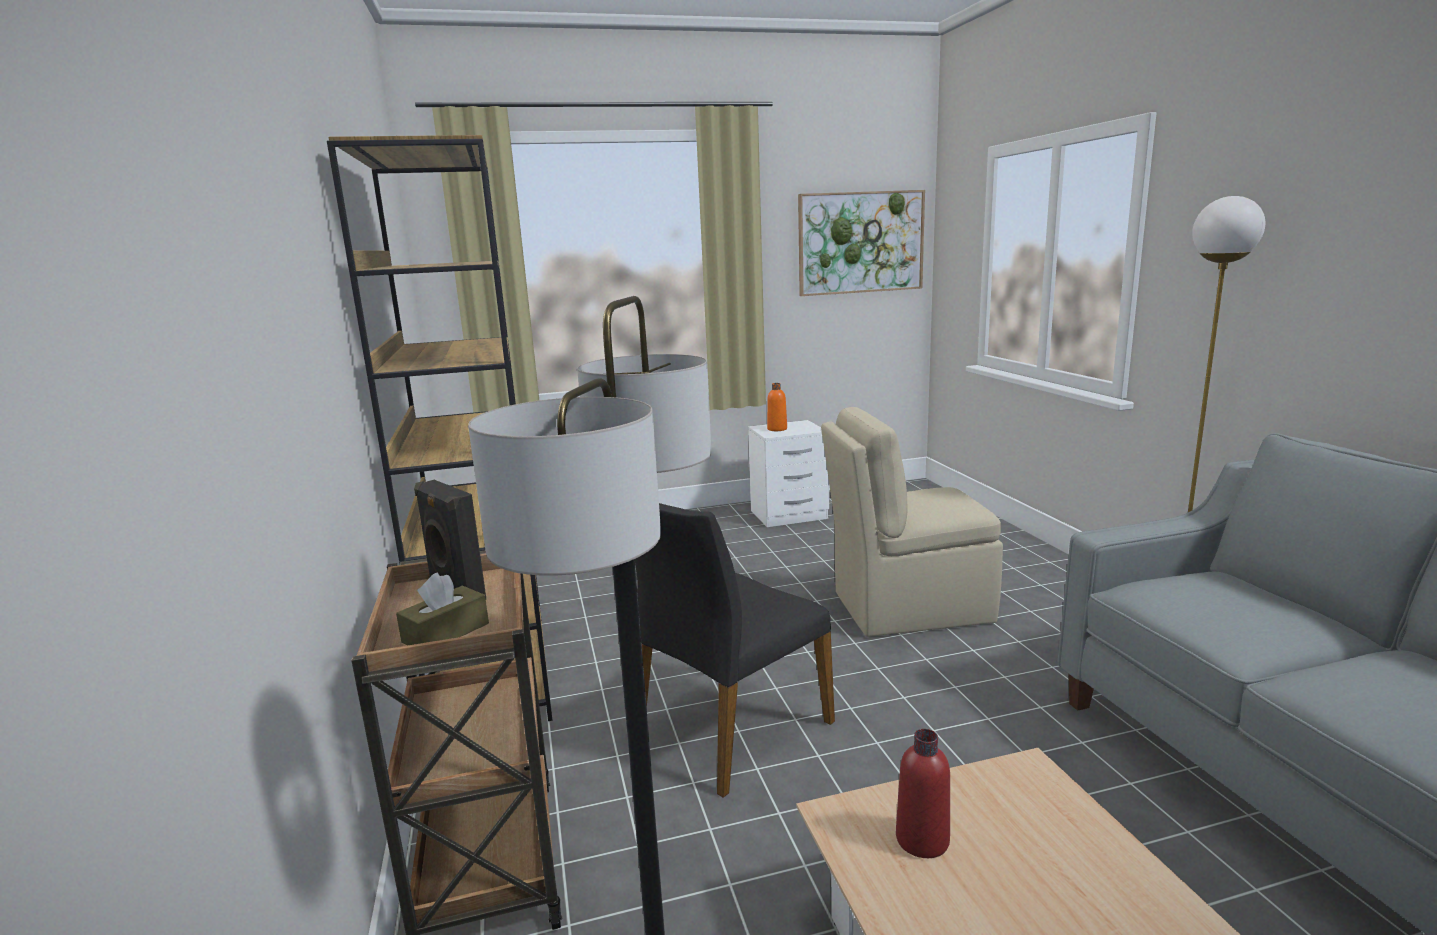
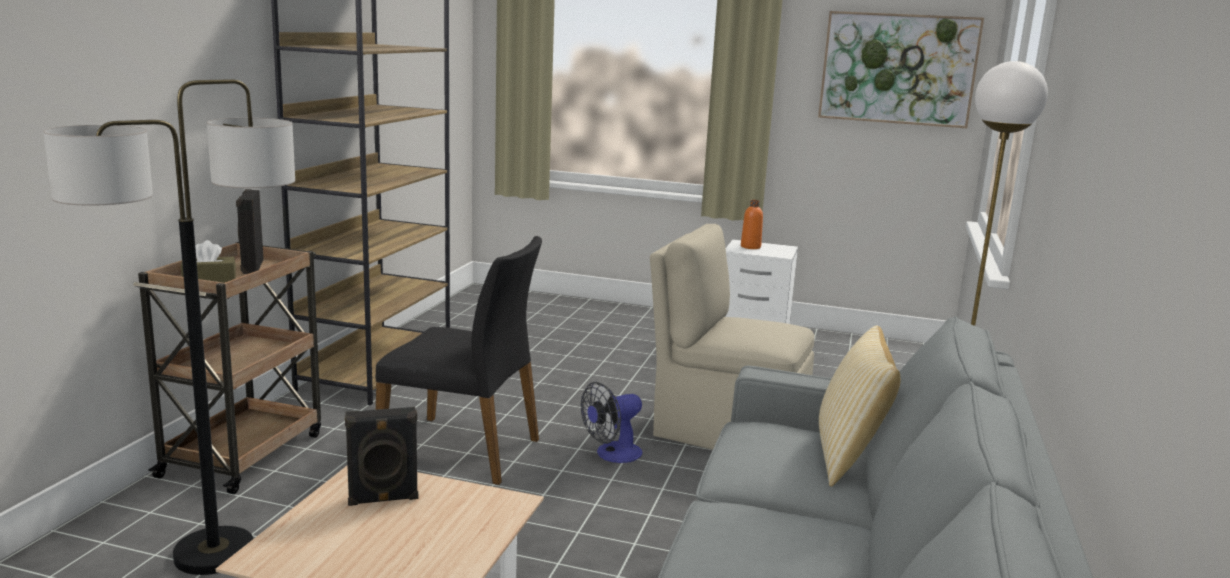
camera: 30 degrees right, 0 degrees up
(730, 730) = (462, 450): black chair -> black chair turned 150 degrees counterclockwise
(864, 671) = (612, 455): none -> fan
(922, 840) = (383, 499): red bottle -> black speaker
(1254, 591) = (849, 458): none -> pillow

